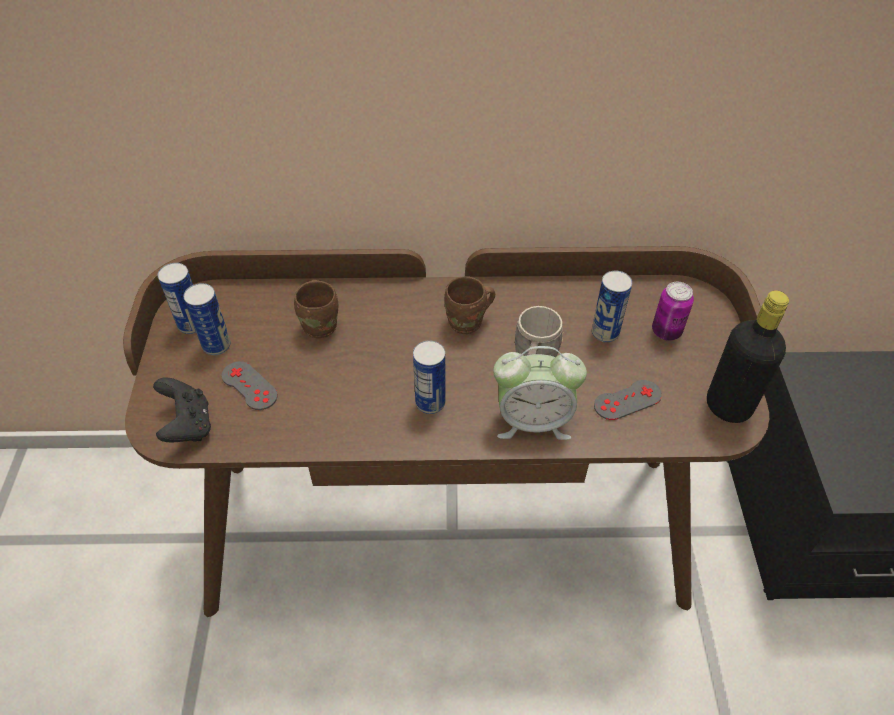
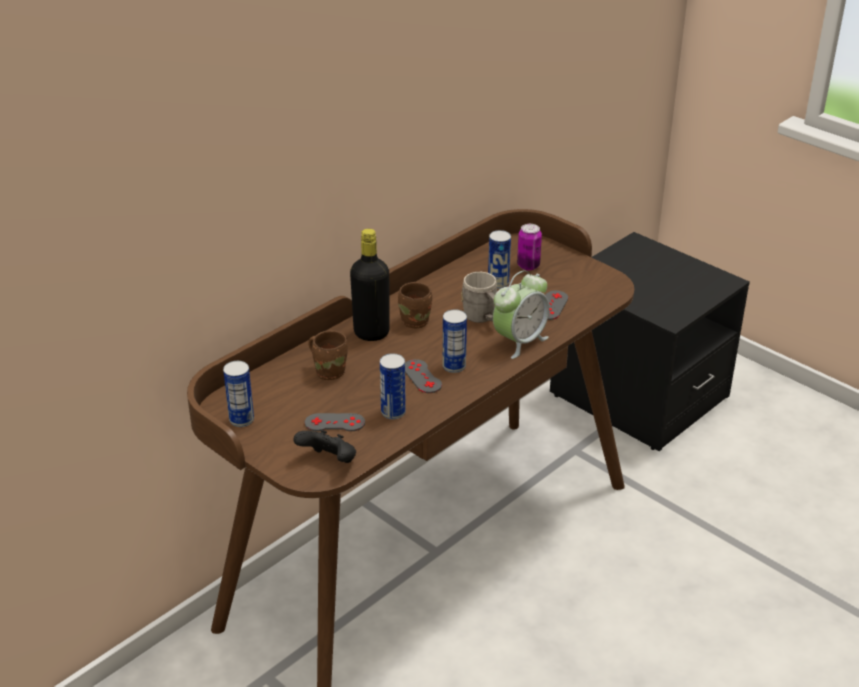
camera: 45 degrees left, 15 degrees down
(216, 345) = (278, 419): can -> can (393, 412)
(386, 392) = (422, 376): none -> grey game controller
(728, 406) = (602, 280): black bottle -> black bottle (371, 333)

